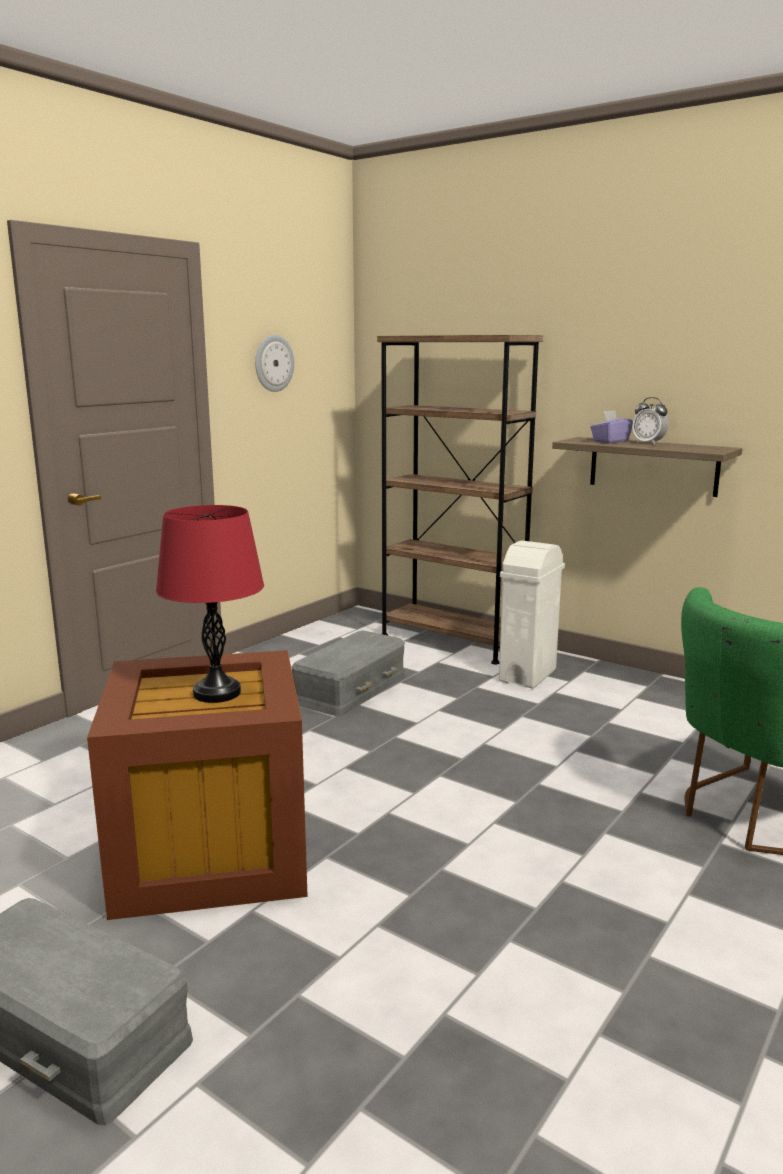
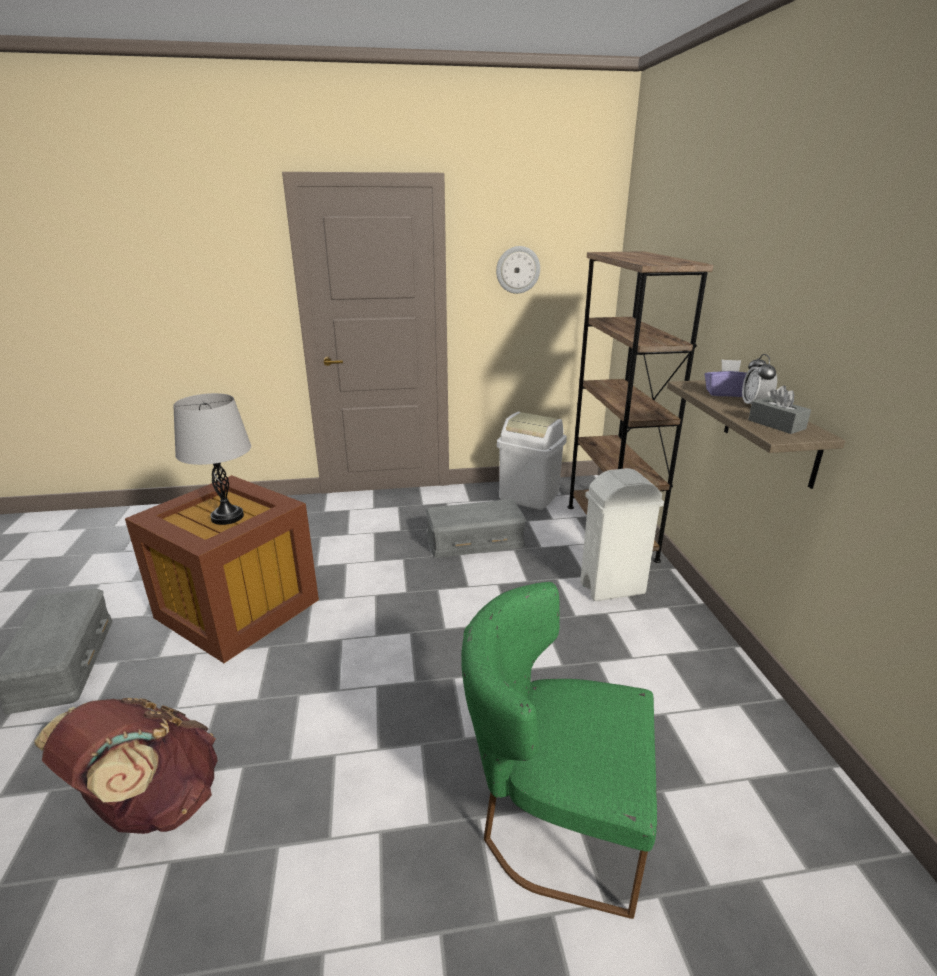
camera: 45 degrees right, 10 degrees up
(217, 693) = (227, 517): red table lamp -> grey table lamp
(328, 639) = (529, 496): none -> white trash can
(494, 1023) = (152, 805): none -> brown backpack
(692, 447) = (776, 424): none -> grey tissue box

